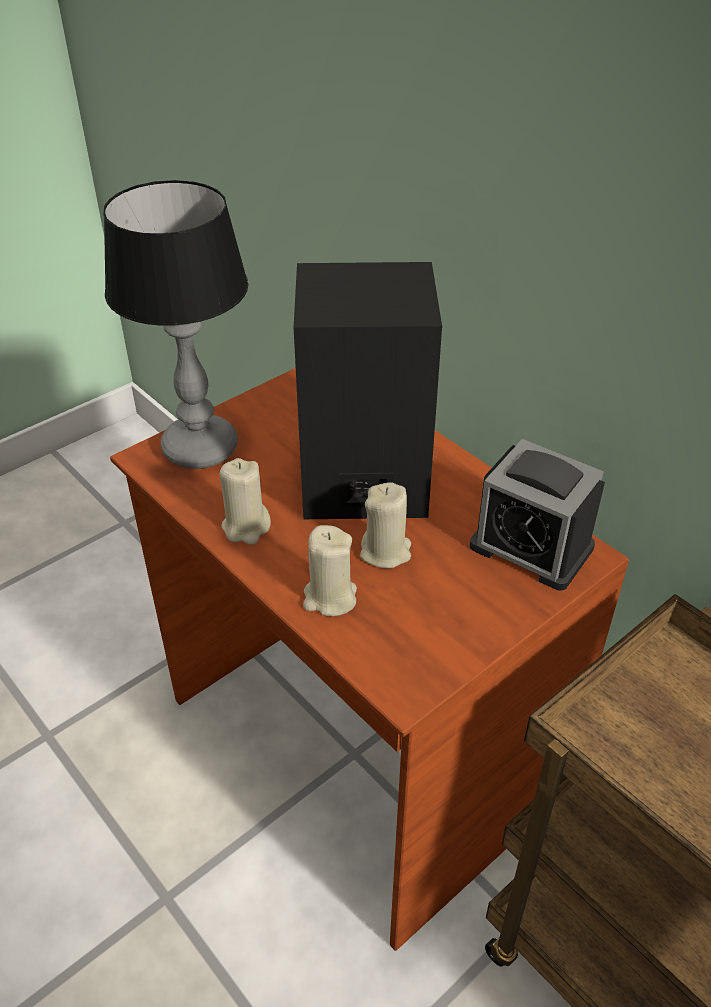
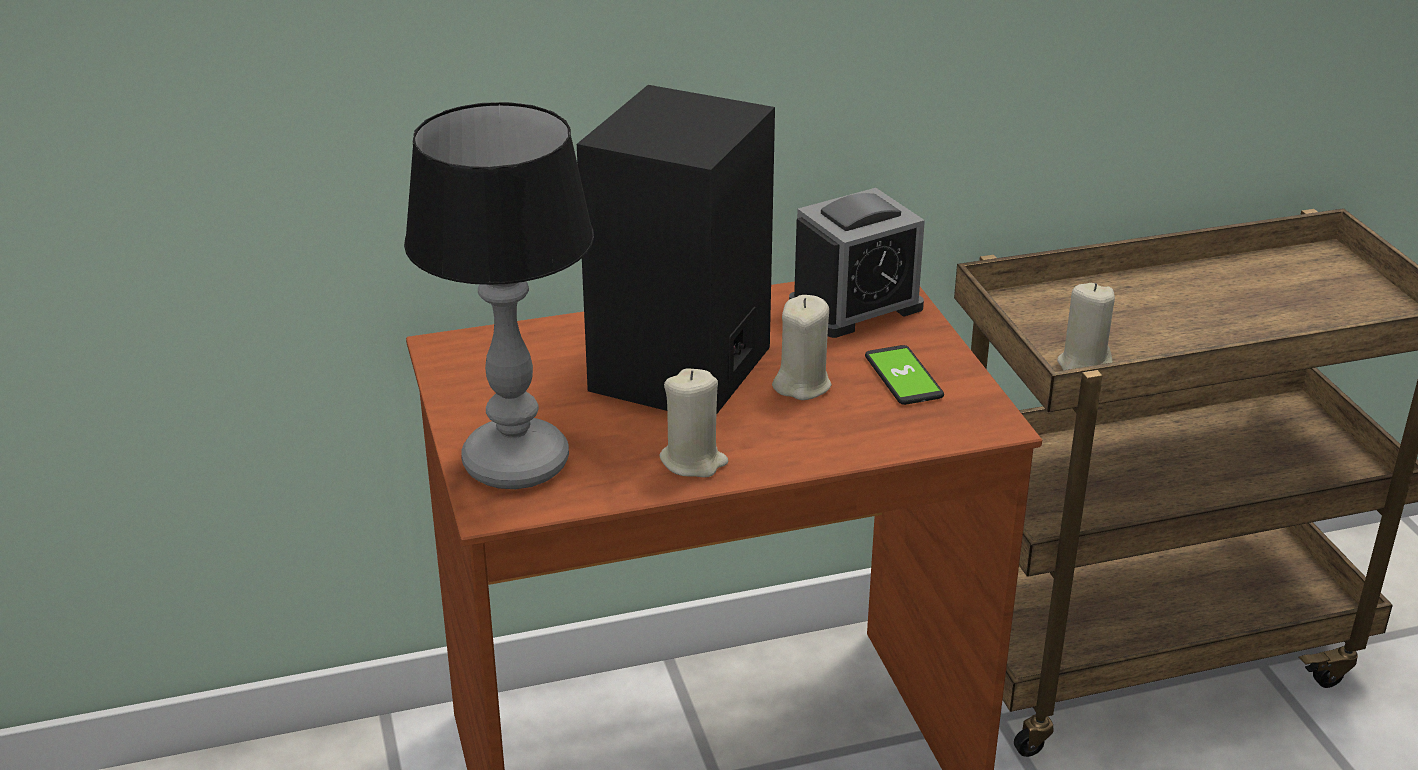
camera: 65 degrees left, 10 degrees down
(329, 598) = (845, 434): beige candle -> beige candle (1084, 365)
(440, 608) = (903, 377): none -> phone

